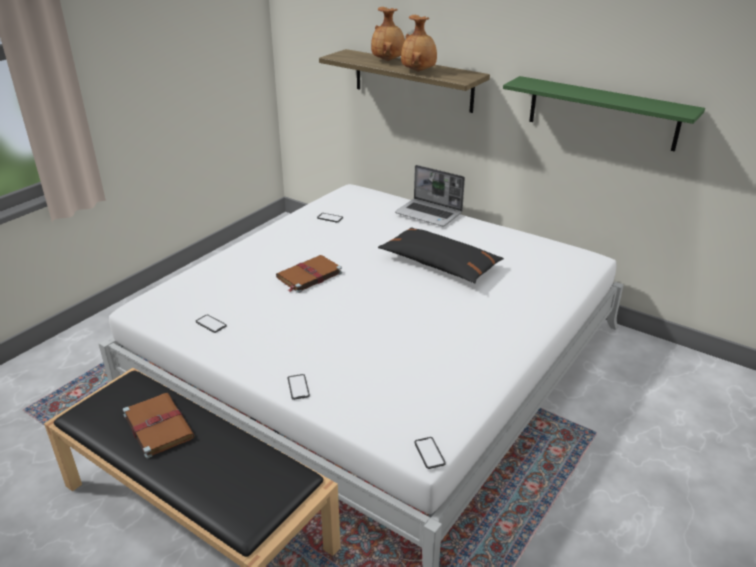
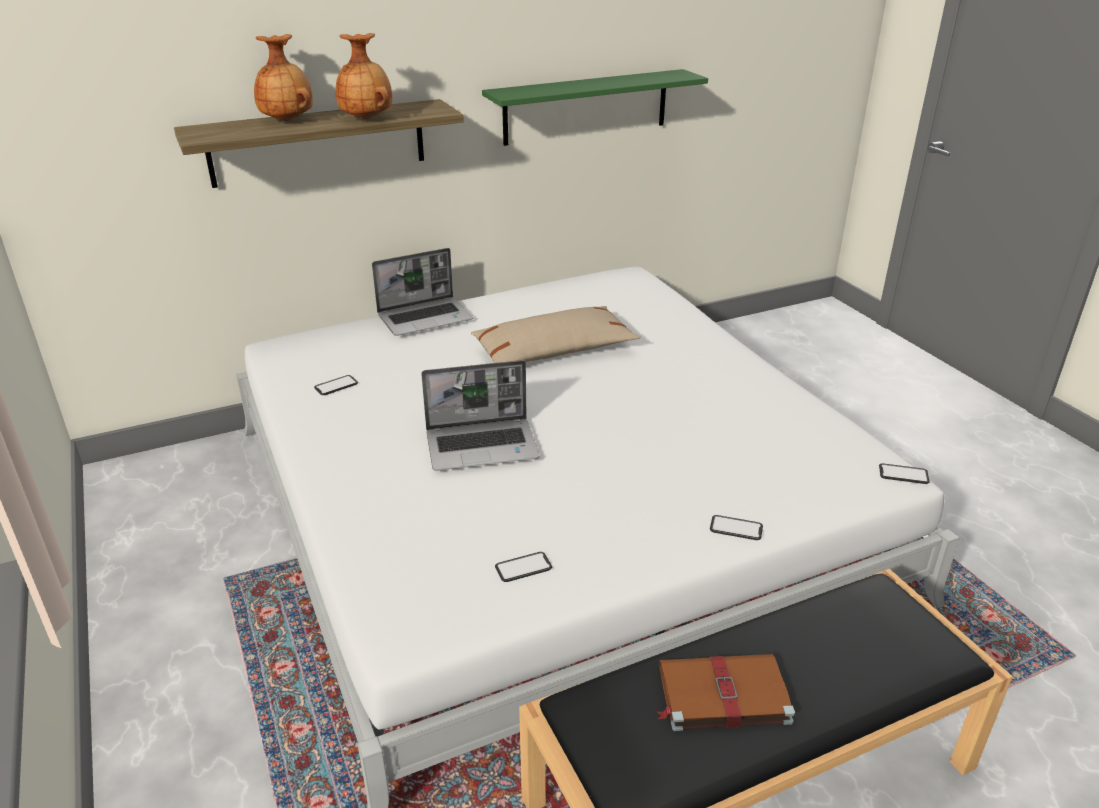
camera: 60 degrees left, 0 degrees up
(308, 276) = (483, 445): brown book -> laptop
(439, 264) = (554, 351): black pillow -> beige pillow

